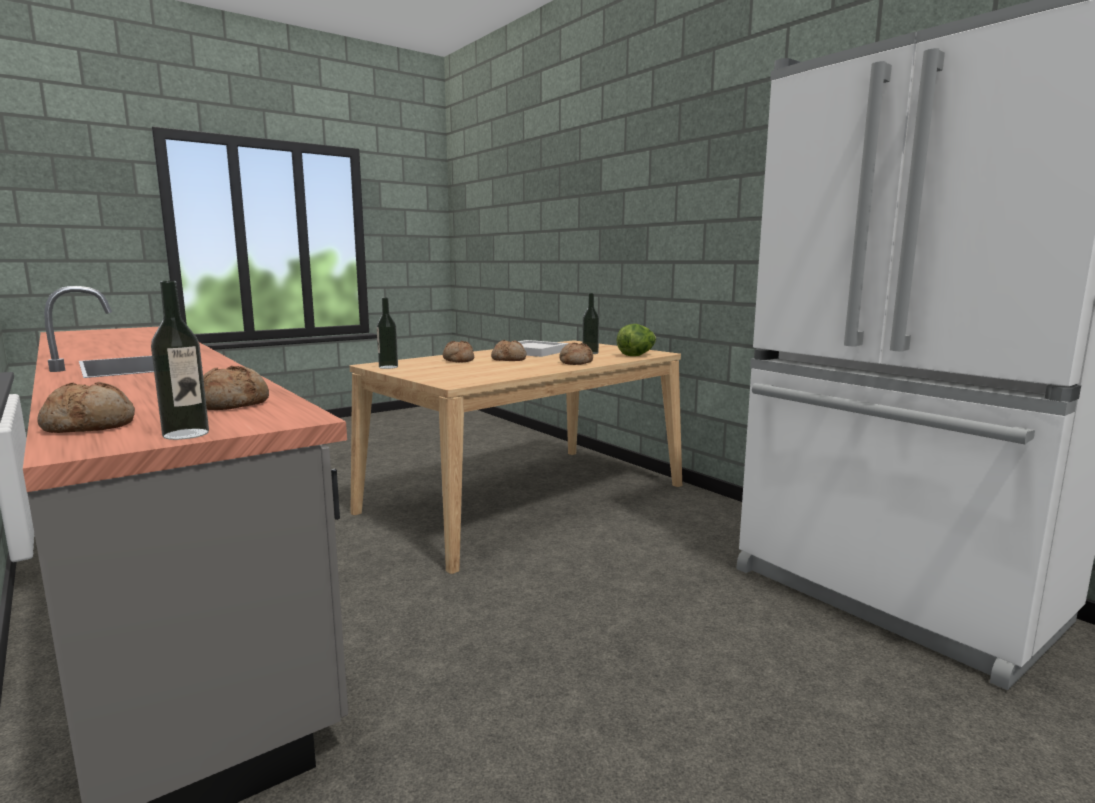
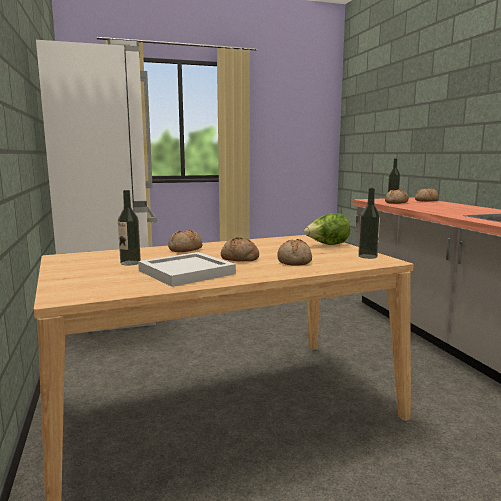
camera: 160 degrees left, 0 degrees up
(636, 355) = (98, 255): lettuce -> lettuce (327, 245)

